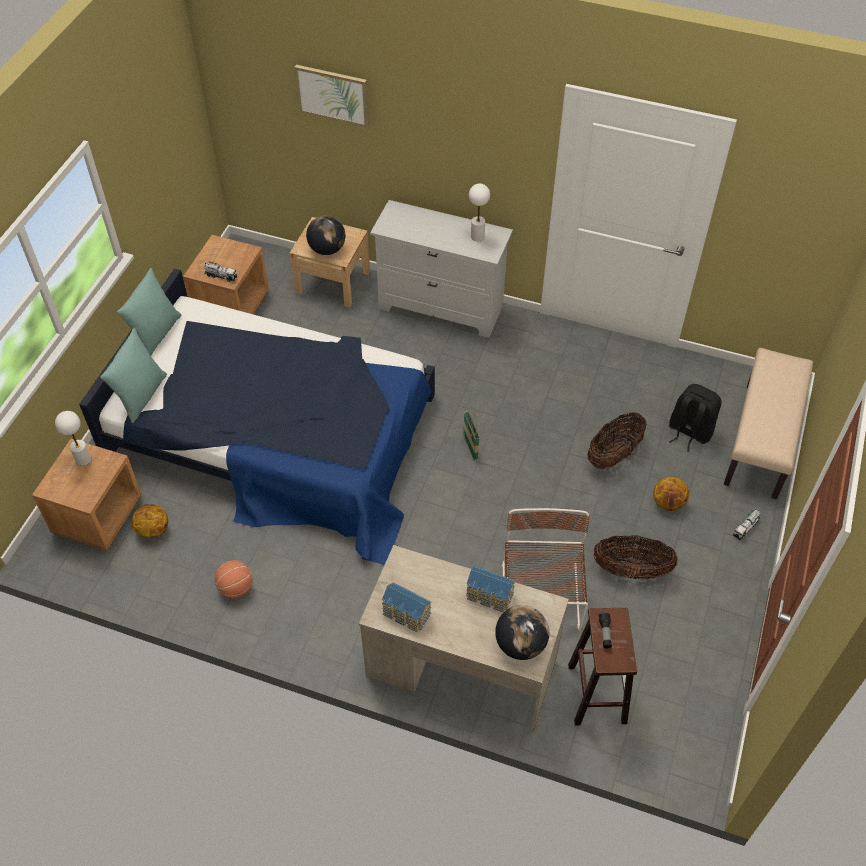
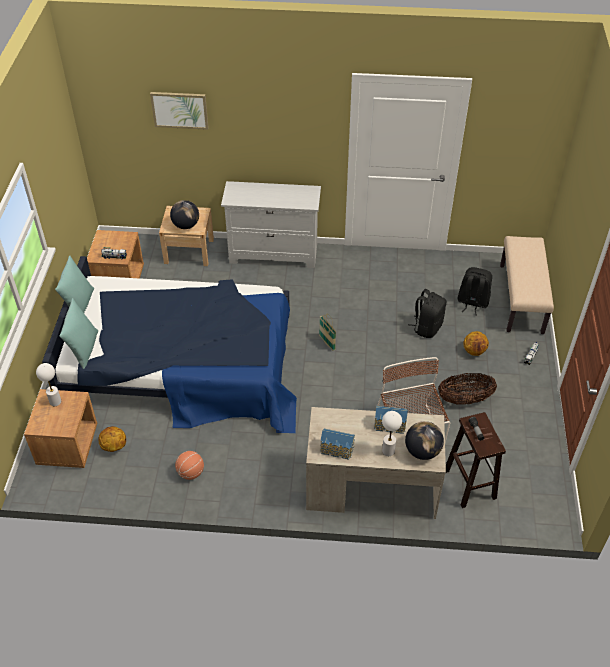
camera: 15 degrees left, 5 degrees down
(477, 236) = (298, 194): white table lamp -> white table lamp (388, 451)
(613, 454) = (427, 327): basket -> black backpack

